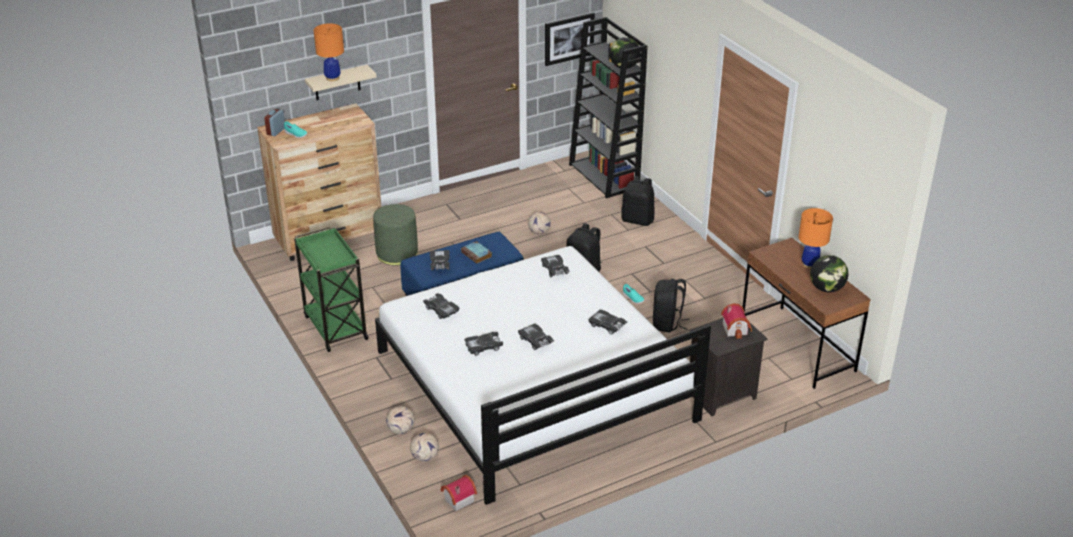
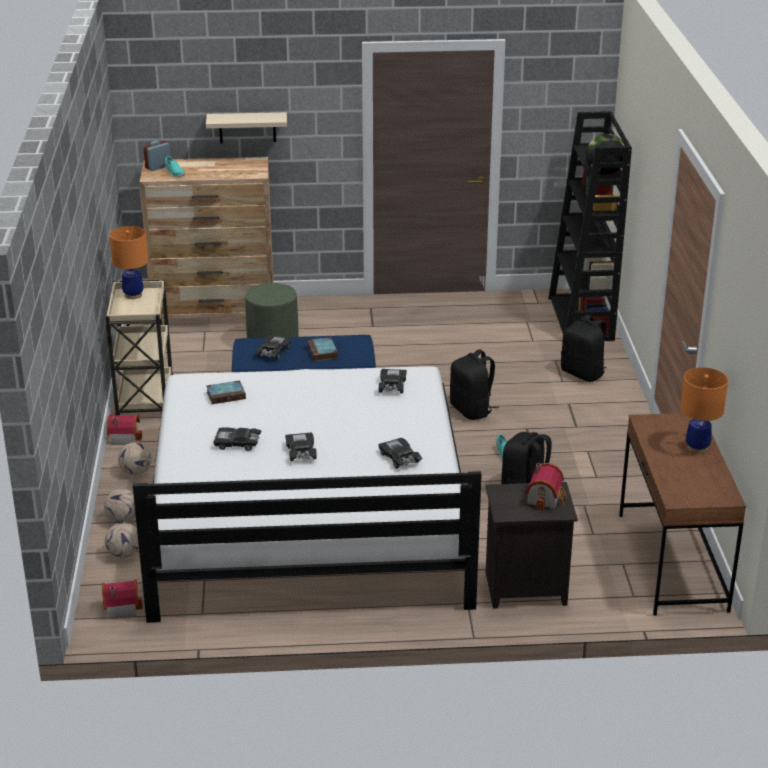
camera: 25 degrees right, 5 degrees down
(332, 78) = (236, 118): orange table lamp -> orange table lamp (133, 295)
(335, 326) = (145, 400): green cart -> beige cart
(345, 363) = (124, 437): none -> toy house
(441, 310) = (226, 395): black toy car -> book
(539, 232) = (452, 360): football -> football (136, 472)
(568, 38) = (563, 133): picture -> none
(826, 288) = (695, 479): globe -> none

